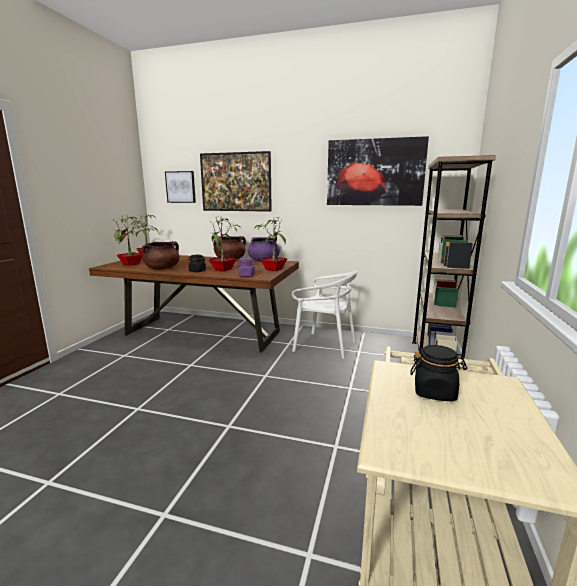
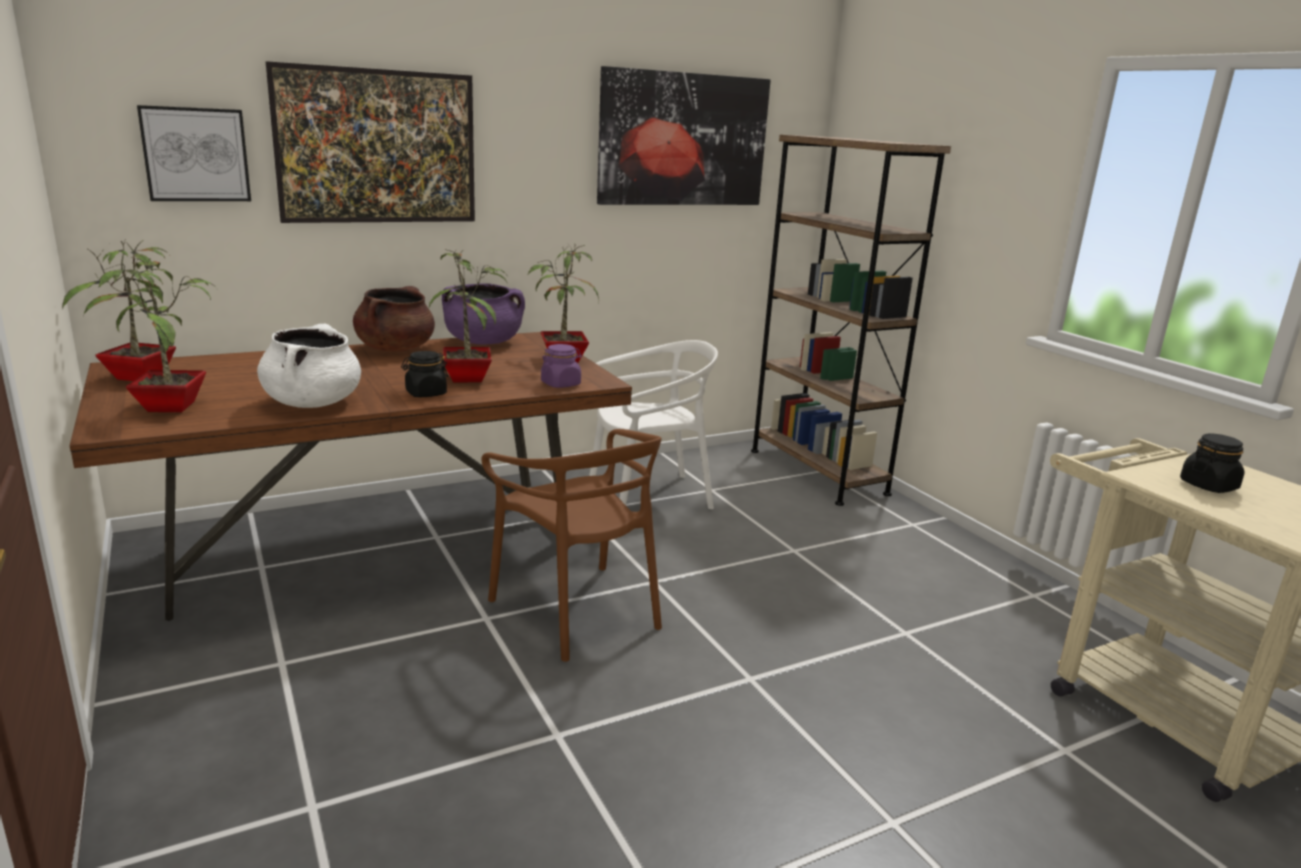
camera: 45 degrees left, 5 degrees up
(162, 268) = (313, 403): brown cooking pot -> white cooking pot
(220, 374) = (577, 611): none -> brown chair

